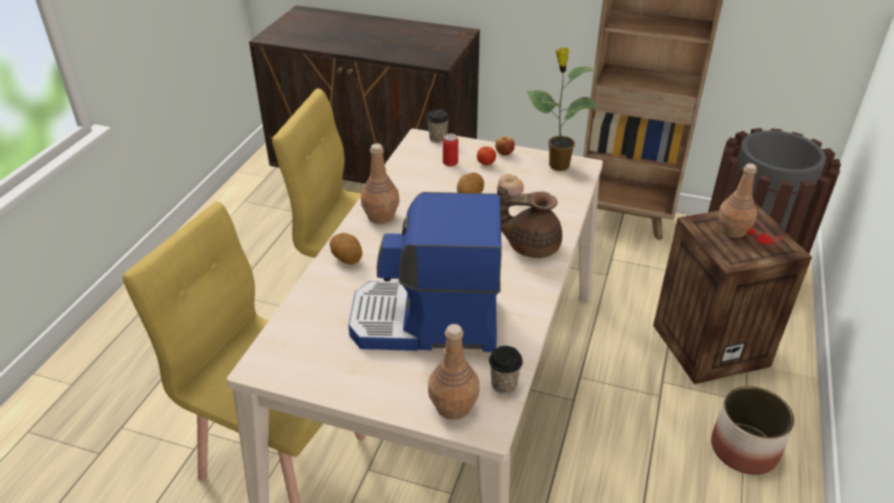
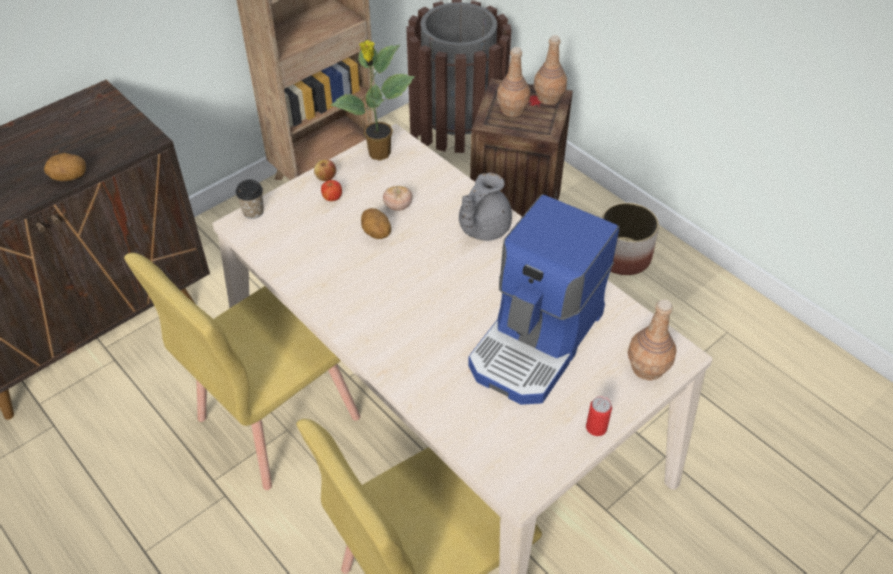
camera: 60 degrees left, 10 degrees up
(347, 259) = (404, 364): potato -> potato (69, 177)
(381, 216) = (354, 311): brown bottle -> brown bottle (549, 98)
(450, 162) = (306, 222): can -> can (596, 427)
(504, 384) = (641, 325): cup -> none
(530, 246) = (482, 228): brown teapot -> grey teapot

